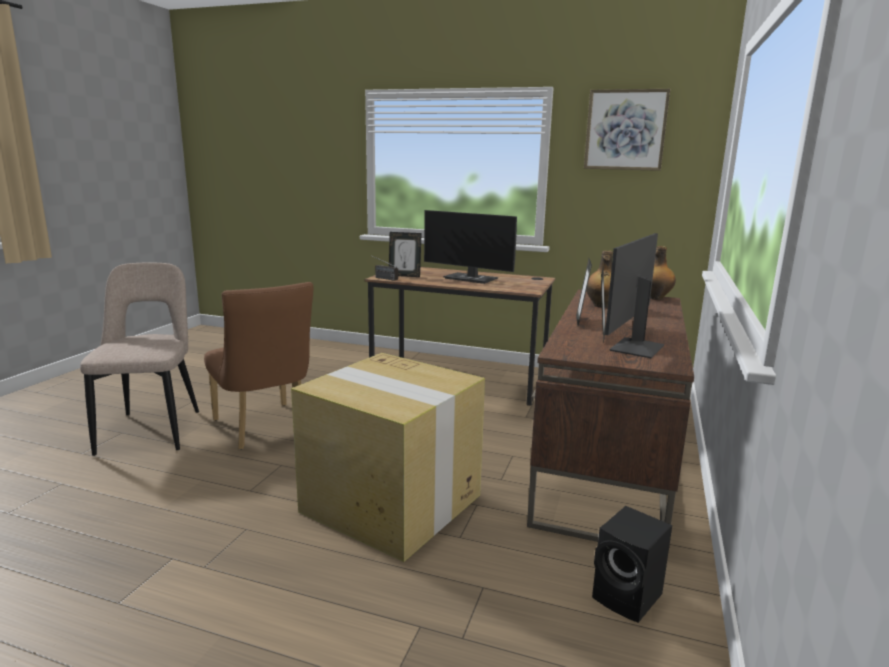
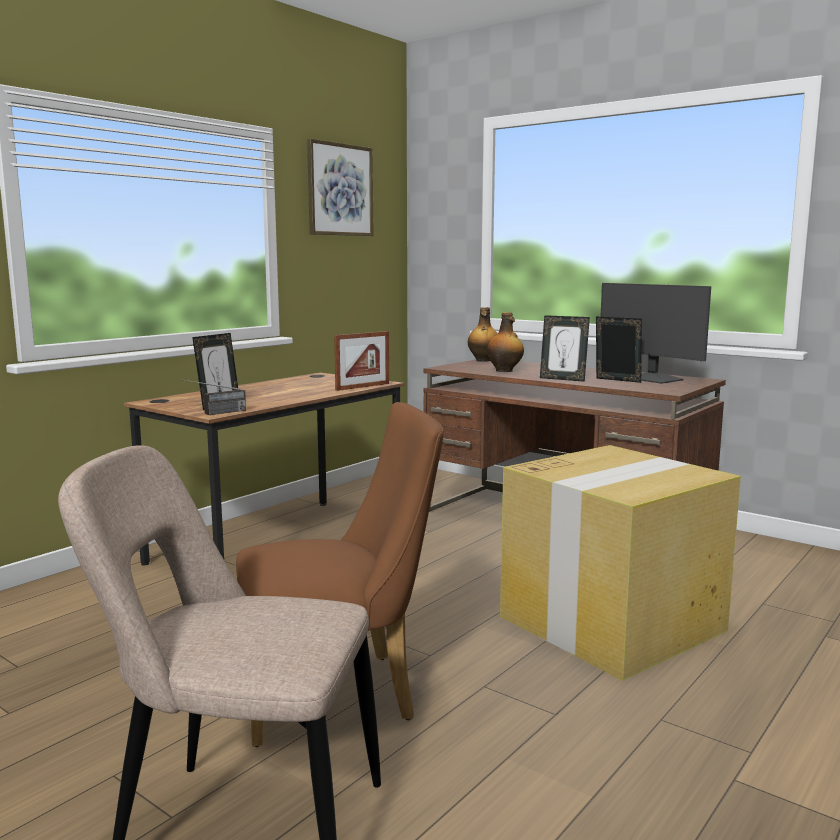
camera: 70 degrees left, 5 degrees down
(471, 279) = (285, 389): monitor -> none
(505, 289) = (363, 387): none -> picture frame
(629, 598) = (766, 558): black speaker -> none

